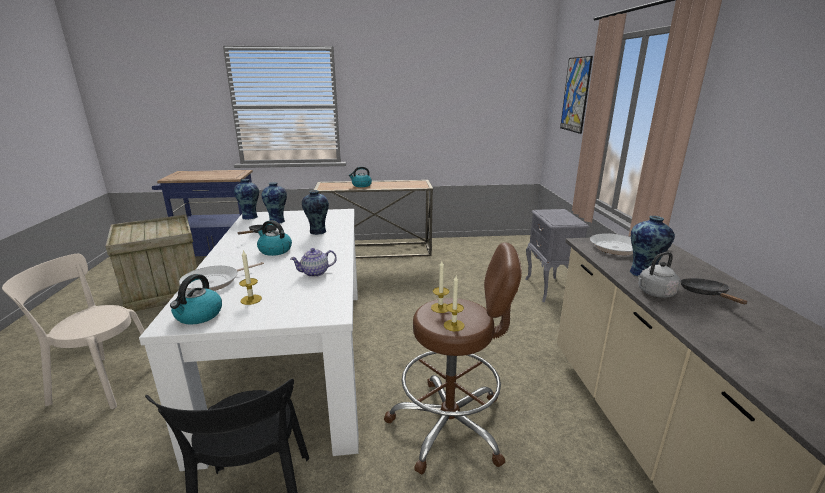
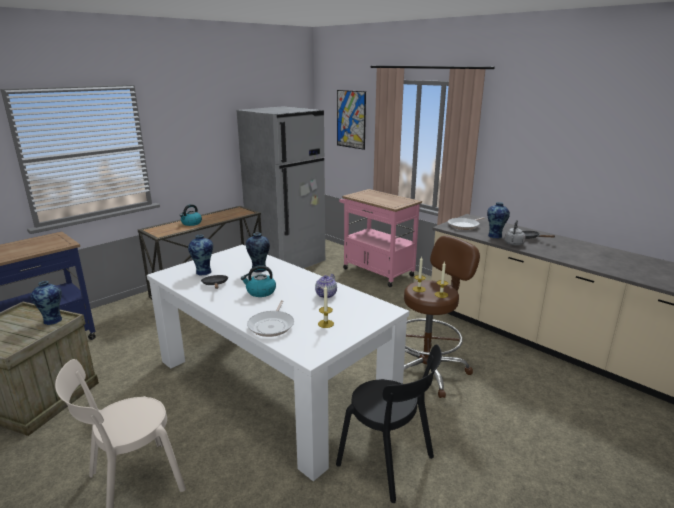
camera: 40 degrees left, 0 degrees up
(198, 315) = (316, 345): kettle -> none
(250, 217) = (167, 276): vase -> vase (53, 320)
(471, 248) = (286, 259): none -> grey fridge
(549, 289) = (376, 272): grey nightstand -> pink cart

